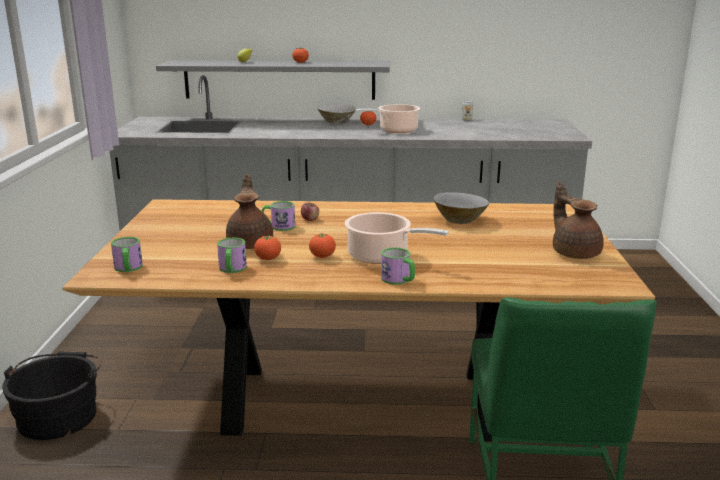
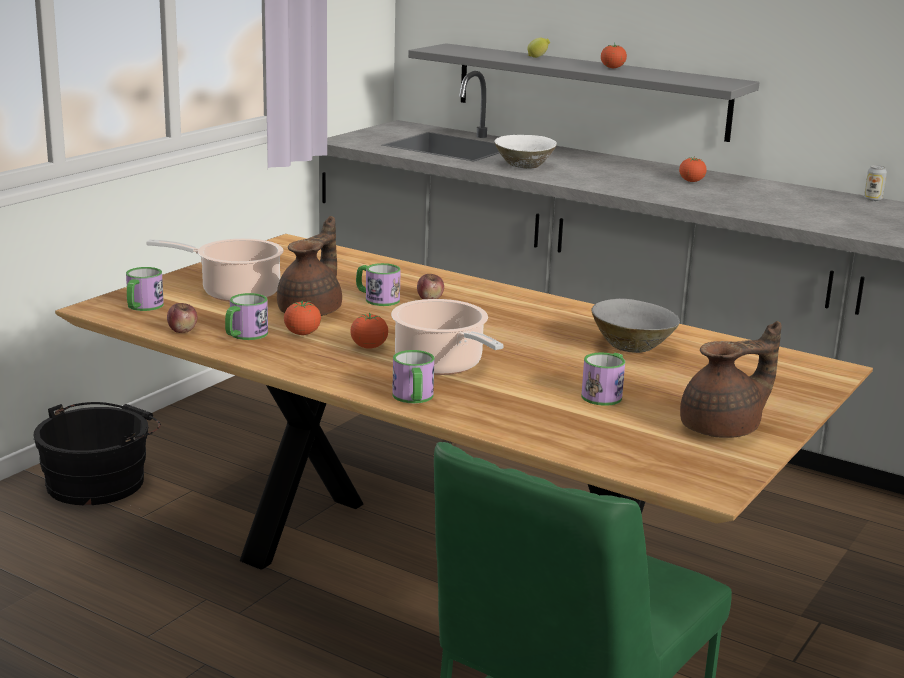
camera: 30 degrees right, 0 degrees up
(183, 277) = (182, 330): none -> apple
(336, 122) = (651, 170): white bowl -> white bowl (524, 166)
(396, 130) = (719, 196): cooking pot -> cooking pot (235, 293)
(491, 250) = (605, 394): none -> mug
(574, 252) = (723, 429): brown teapot -> brown teapot turned 60 degrees clockwise

